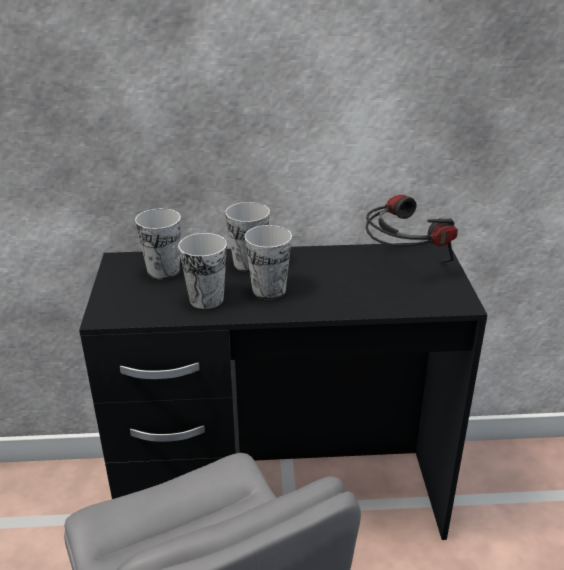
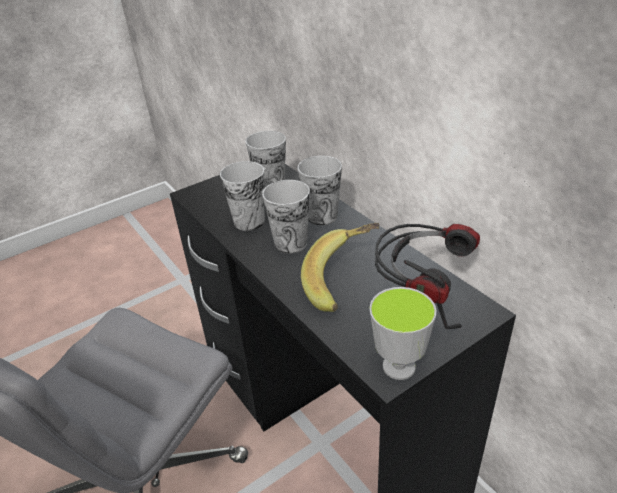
camera: 60 degrees right, 5 degrees up
(349, 285) = (344, 282): none -> banana
(459, 297) = (399, 366): none -> cup

